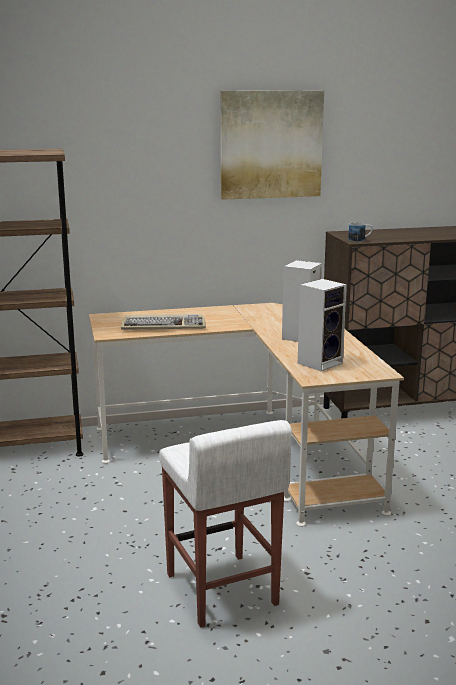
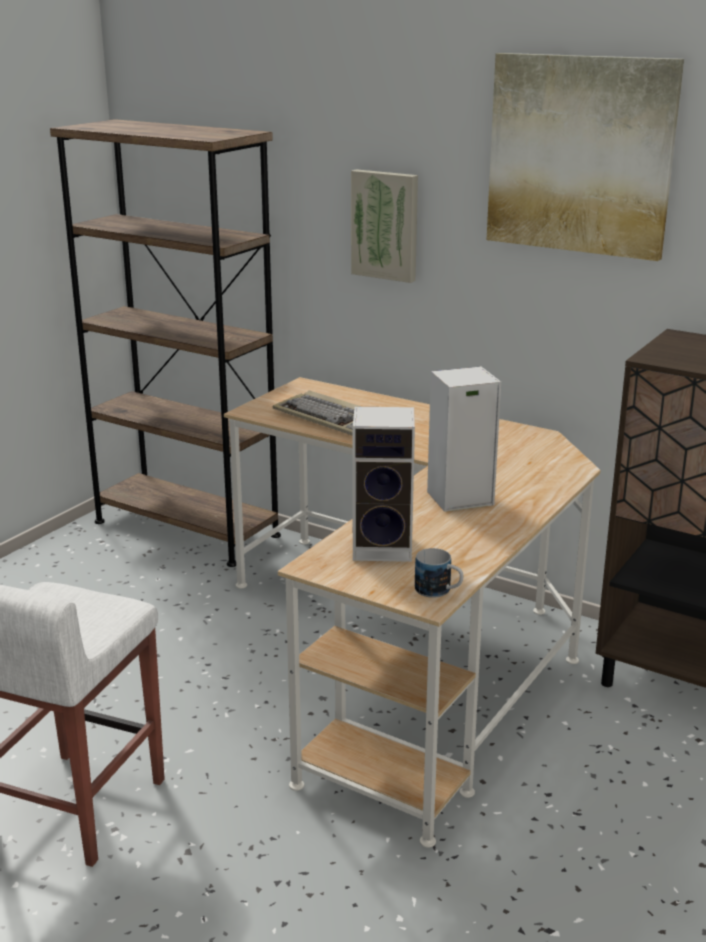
camera: 45 degrees right, 5 degrees up
(148, 201) = (386, 225): none -> picture
(360, 240) = (665, 358): mug -> mug (439, 591)

